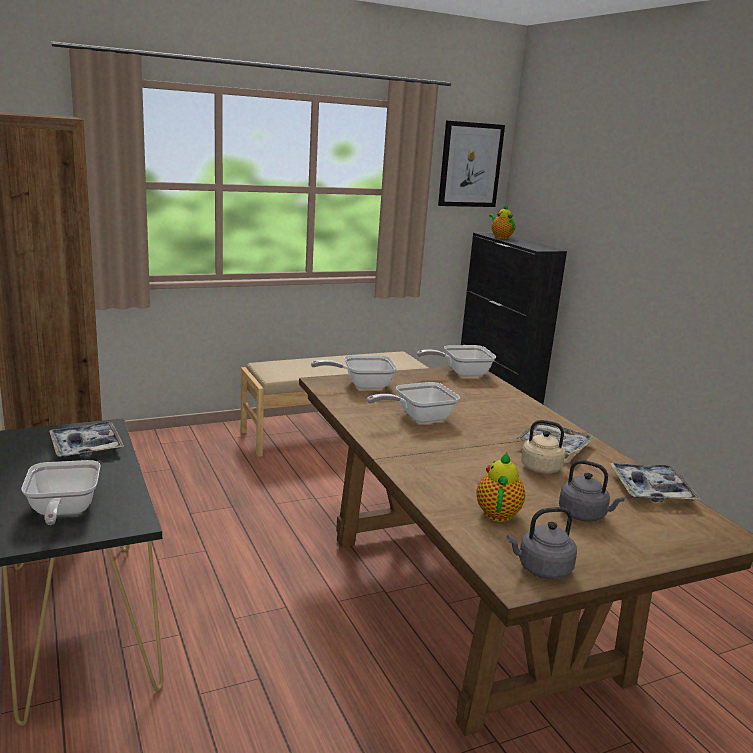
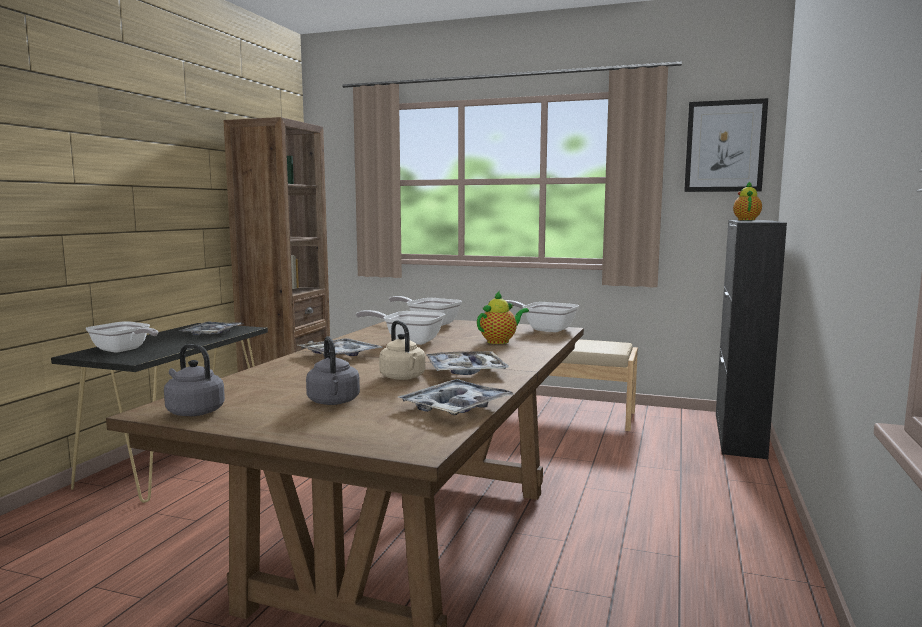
camera: 45 degrees right, 10 degrees down
(62, 512) = (123, 350): frying pan -> frying pan turned 90 degrees counterclockwise
(427, 456) = (340, 355): none -> tray
(498, 512) = (277, 385): teapot -> teapot (500, 341)

